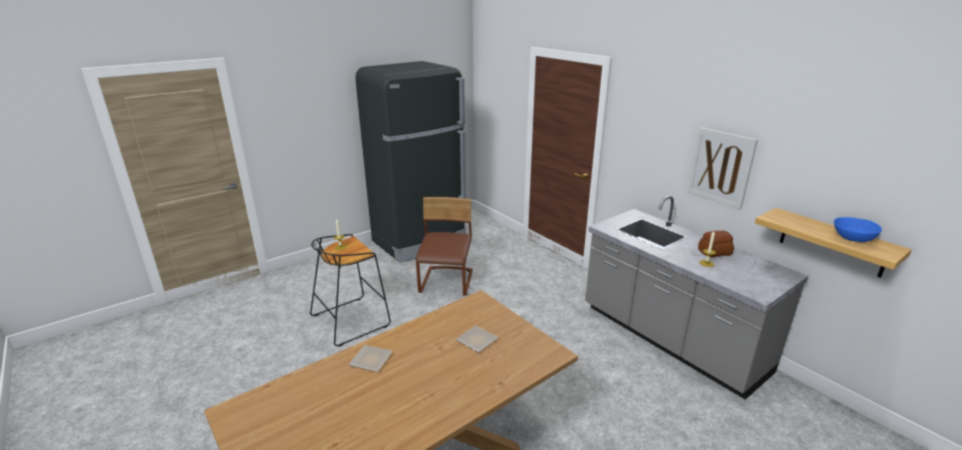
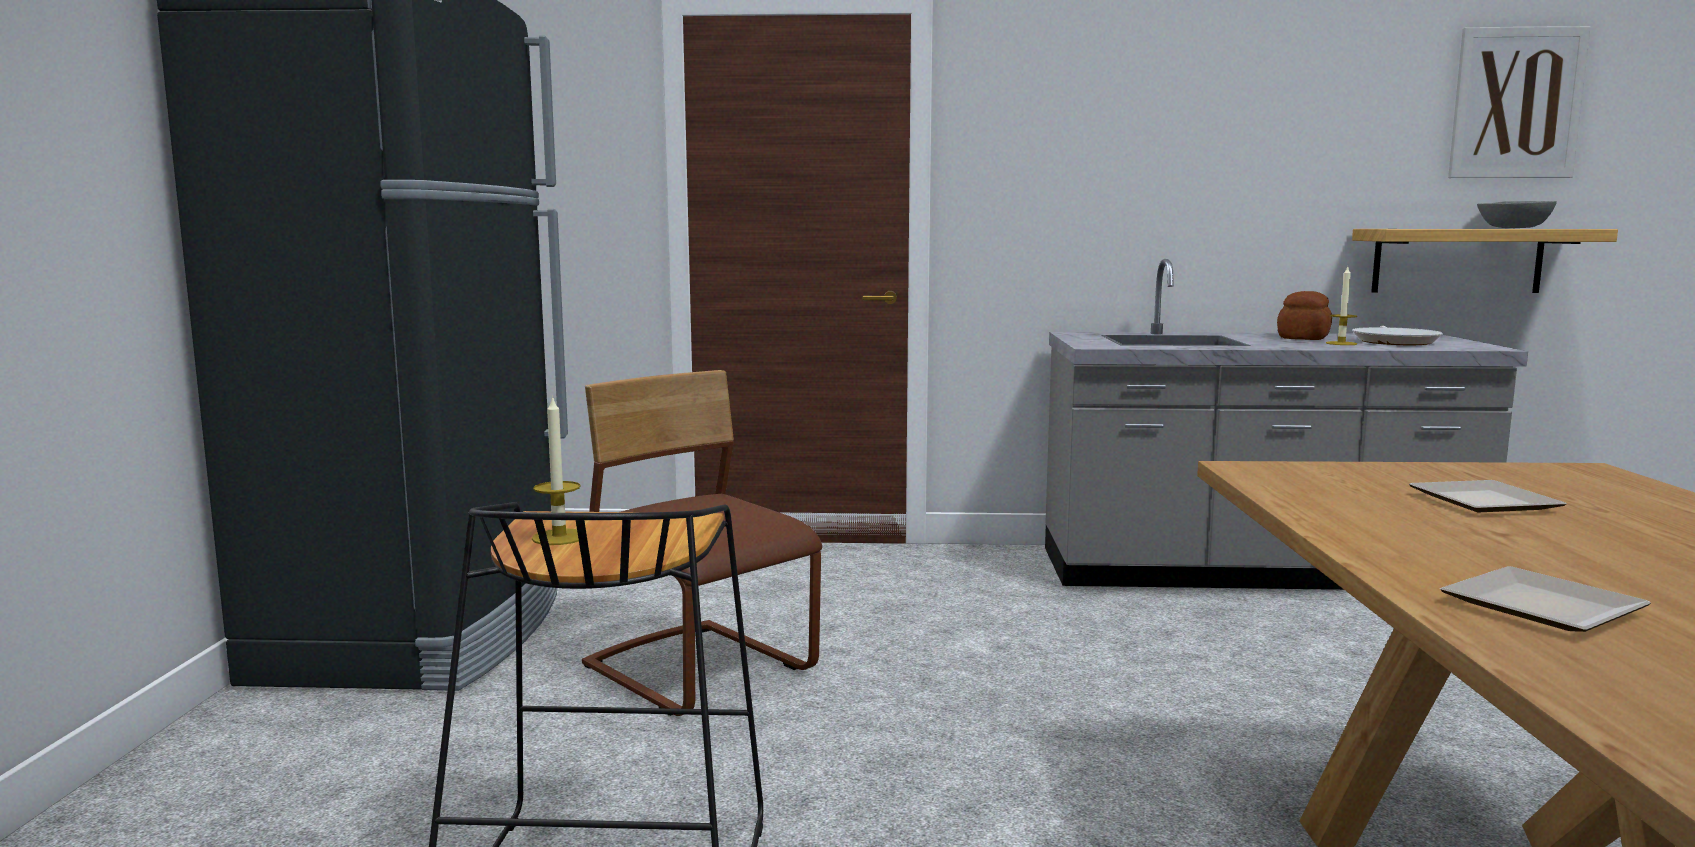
camera: 50 degrees left, 15 degrees down
(720, 167) = (1235, 181): picture -> picture (1516, 103)
(741, 272) = (1395, 341): none -> frying pan
(852, 238) = (1513, 228): blue bowl -> grey bowl

